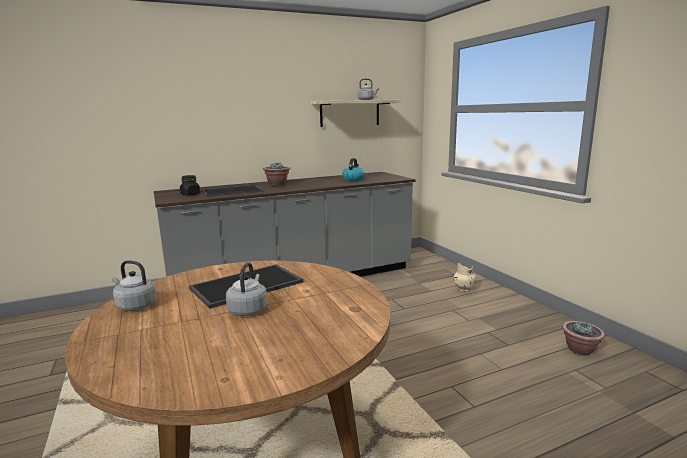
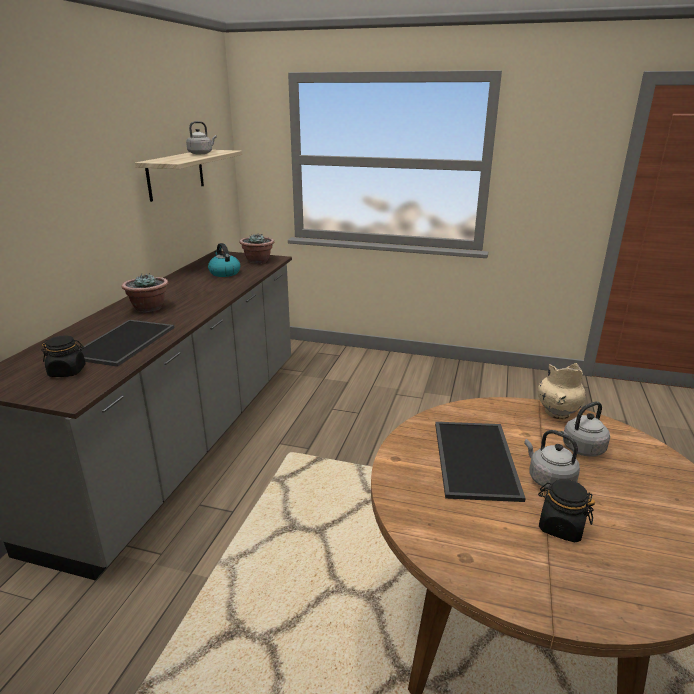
camera: 50 degrees left, 10 degrees up
(135, 306) = (466, 552): grey kettle -> grey kettle (581, 449)
(189, 324) = (560, 527): none -> black jar
(464, 289) = (370, 368): beige vase -> beige vase (557, 413)
(580, 350) = (515, 386): potted plant -> potted plant (258, 261)

